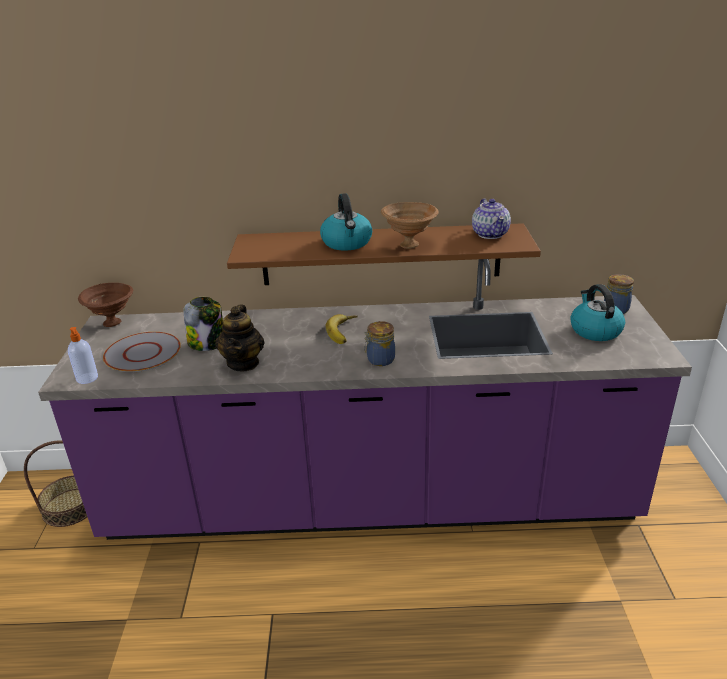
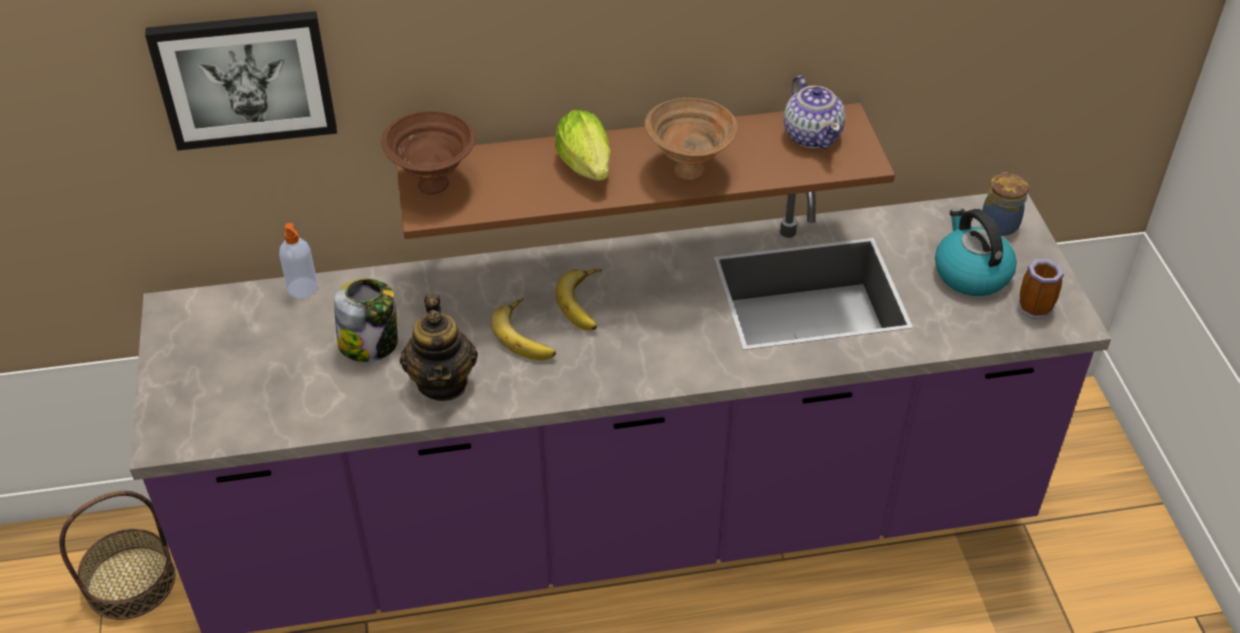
camera: 10 degrees left, 15 degrees up
(87, 378) = (200, 435): soap dispenser -> soap dispenser (303, 288)
(113, 322) = (190, 307): brown bowl -> brown bowl (433, 183)
(143, 353) = (271, 374): grey plate -> none
(149, 174) = (245, 78): none -> picture
(304, 344) = (528, 334): none -> banana
(347, 243) = (587, 169): kettle -> lettuce
(379, 360) = (655, 360): jar -> none
(637, 347) = (1033, 305): none -> mug

